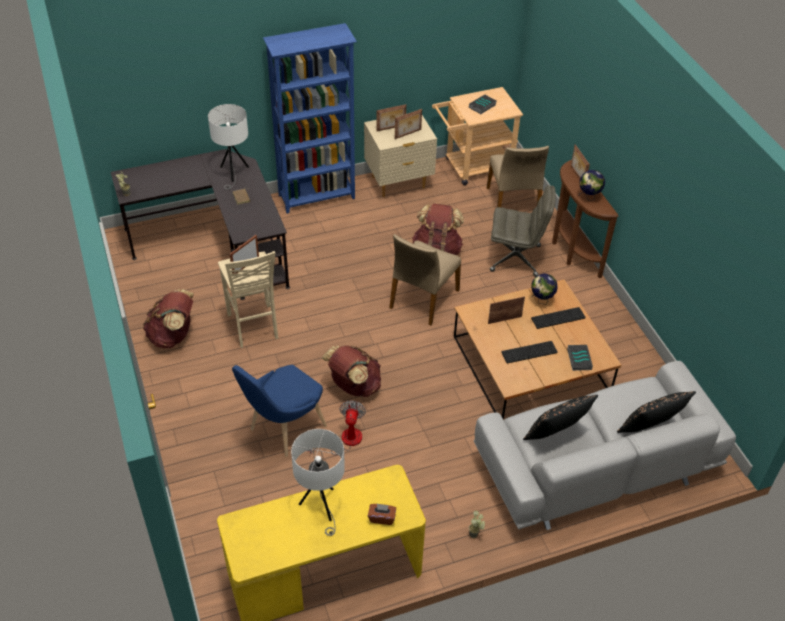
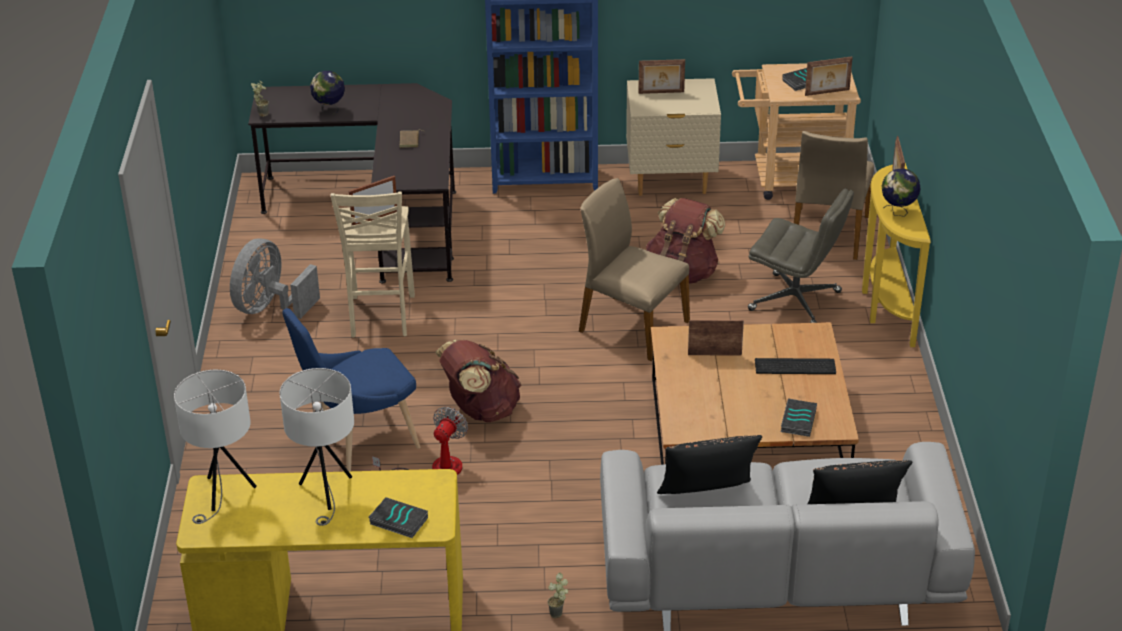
camera: 20 degrees right, 10 degrees down
(173, 336) = (270, 308): brown backpack -> grey fan
(233, 173) = (413, 112): white table lamp -> white table lamp (223, 494)
(382, 518) = (397, 521): brown tissue box -> book
(408, 134) = (681, 103): picture frame -> picture frame (827, 93)
(423, 299) = (632, 326): beige chair -> beige chair turned 75 degrees clockwise
(529, 353) = (728, 399): keyboard -> none
(541, 300) = (782, 341): globe -> globe (329, 111)
(571, 251) = (885, 307): brown console table -> yellow console table

